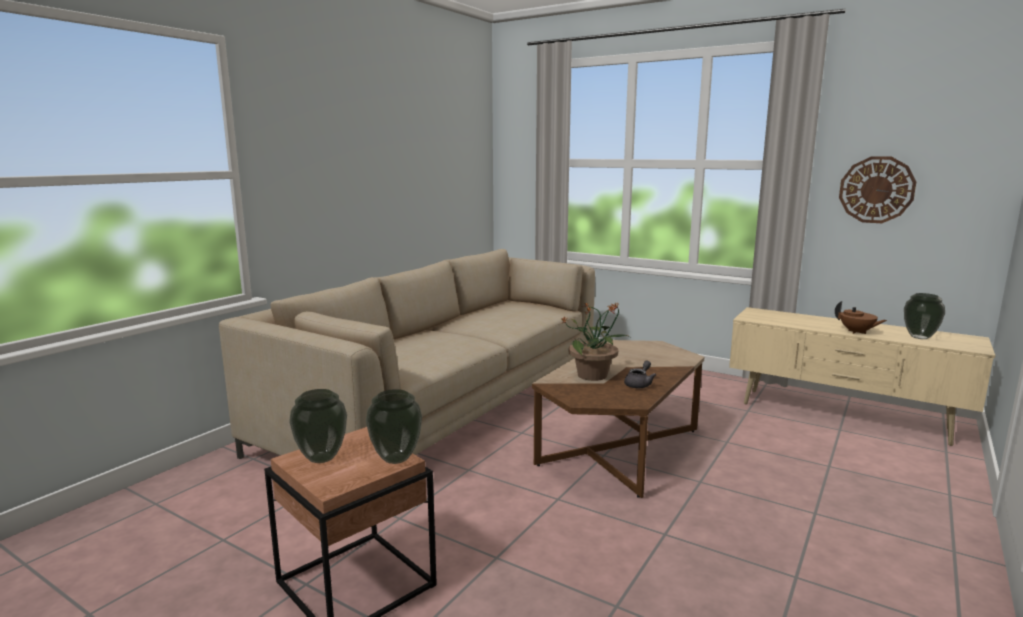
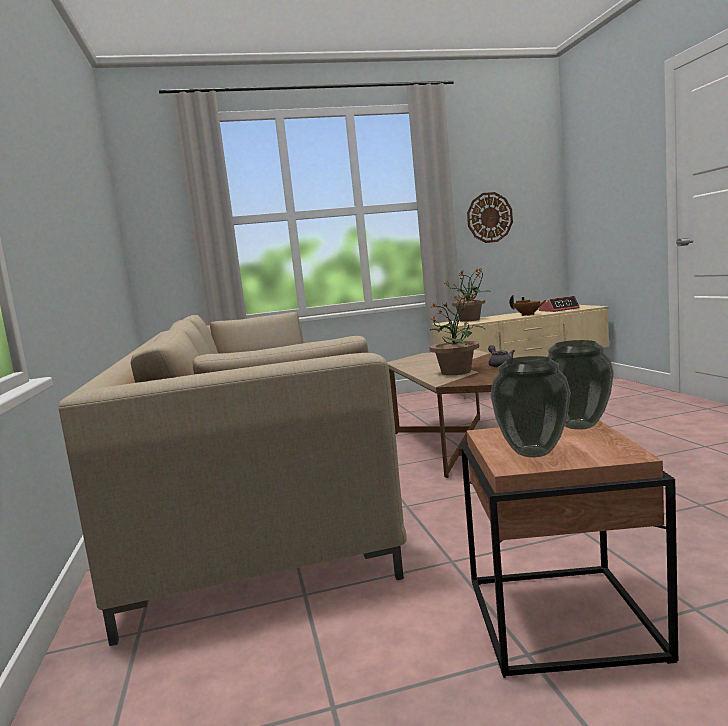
camera: 45 degrees left, 5 degrees down
(787, 316) = (470, 320): none -> potted plant
(920, 337) = (559, 310): vase -> alarm clock

